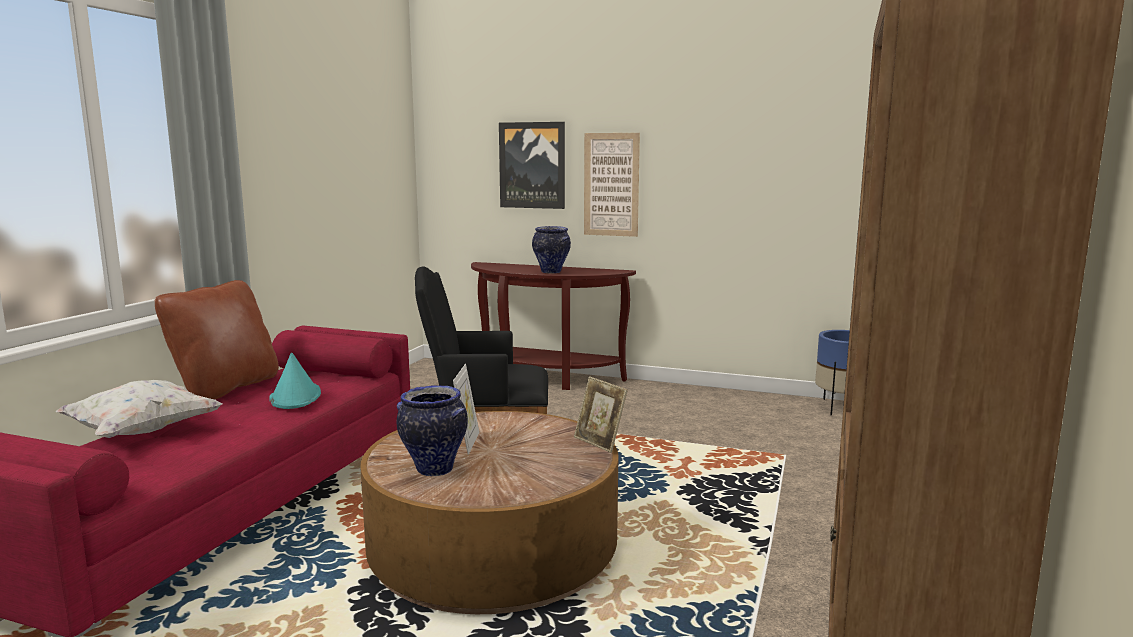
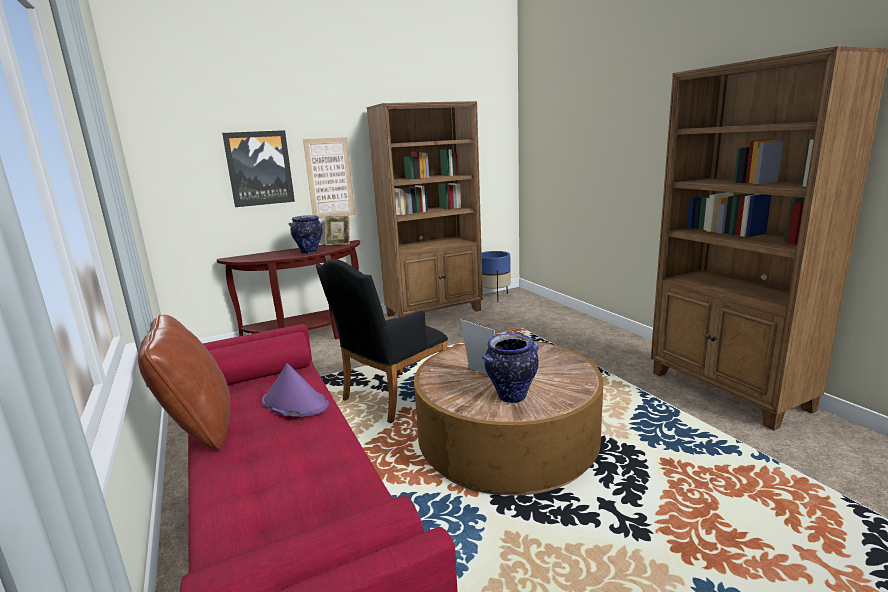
camera: 45 degrees left, 5 degrees up
(143, 432) = (240, 495): white pillow -> none
(295, 397) = (294, 403): turquoise hat -> purple hat
(599, 442) = (538, 344): picture frame -> picture frame (338, 244)
(719, 399) = (435, 312): none -> brown bookcase

